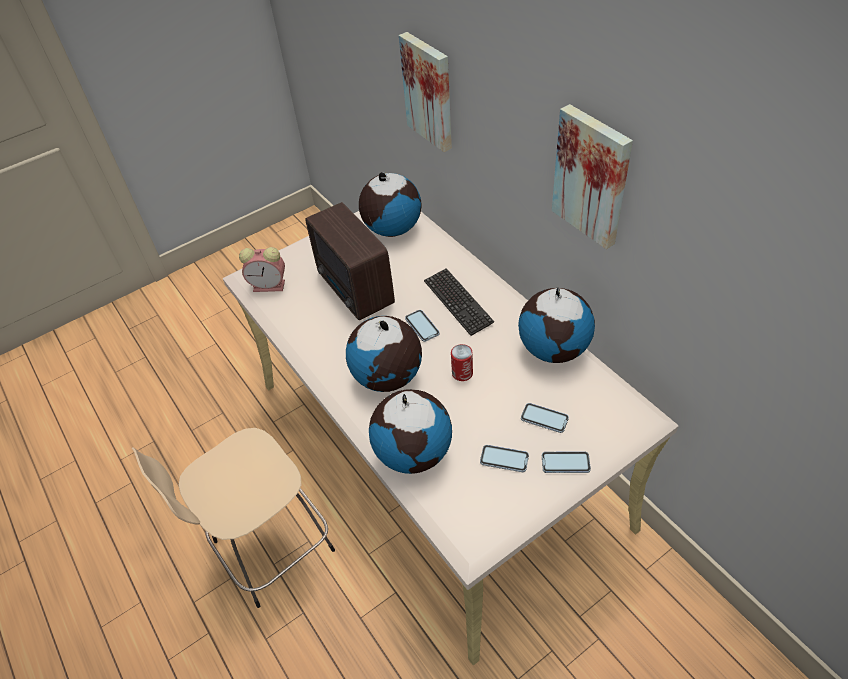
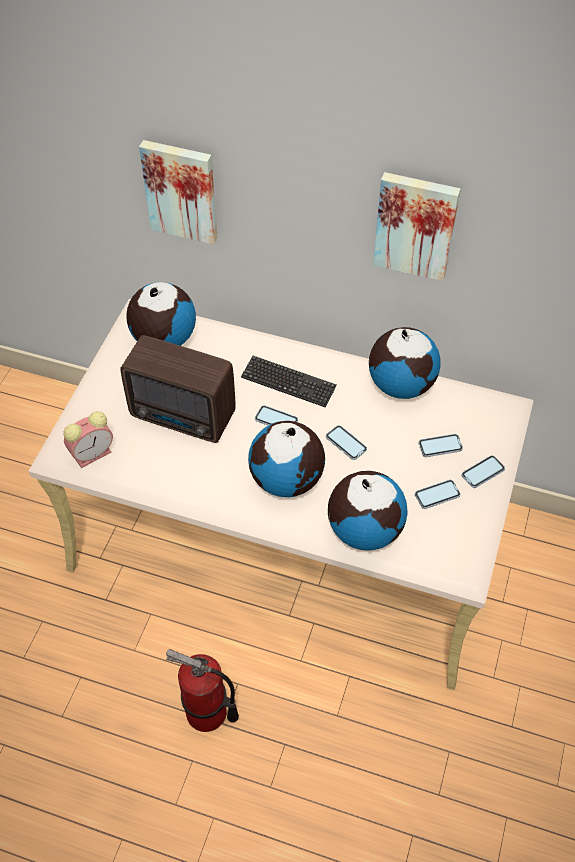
camera: 40 degrees left, 5 degrees up
(269, 548) = (207, 713): beige stool -> fire extinguisher
(462, 373) = (346, 443): can -> phone

